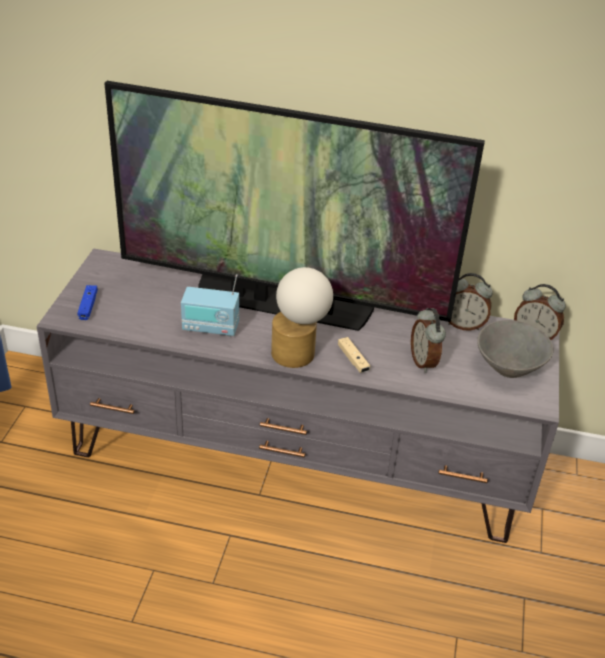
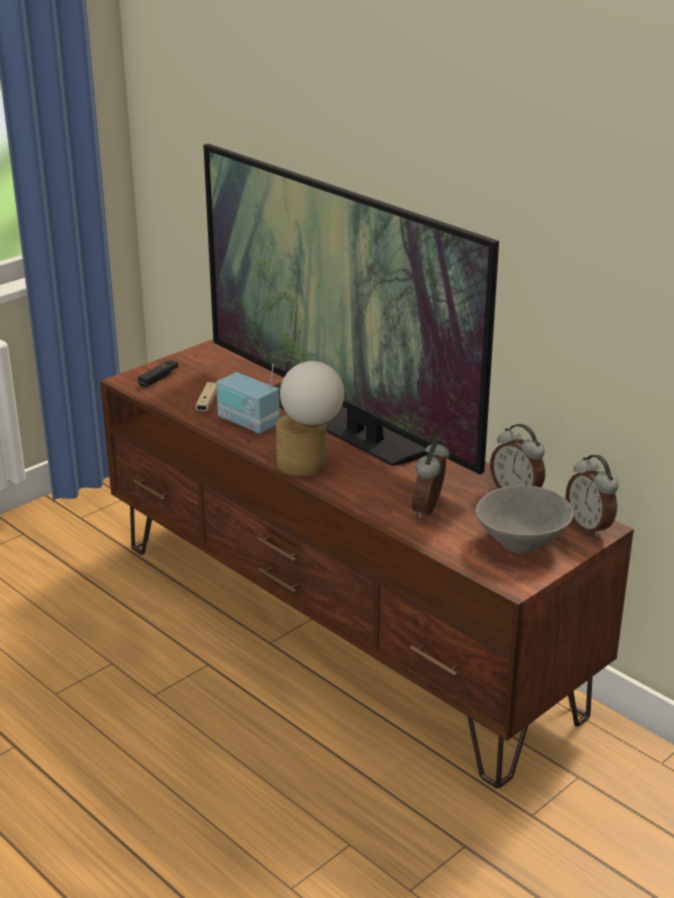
camera: 35 degrees right, 10 degrees down
(88, 306) = (158, 378): blue game controller -> black game controller
(297, 457) = (340, 626): grey tv stand -> brown tv stand
(353, 360) = (356, 486): beige game controller -> beige game controller (207, 402)

